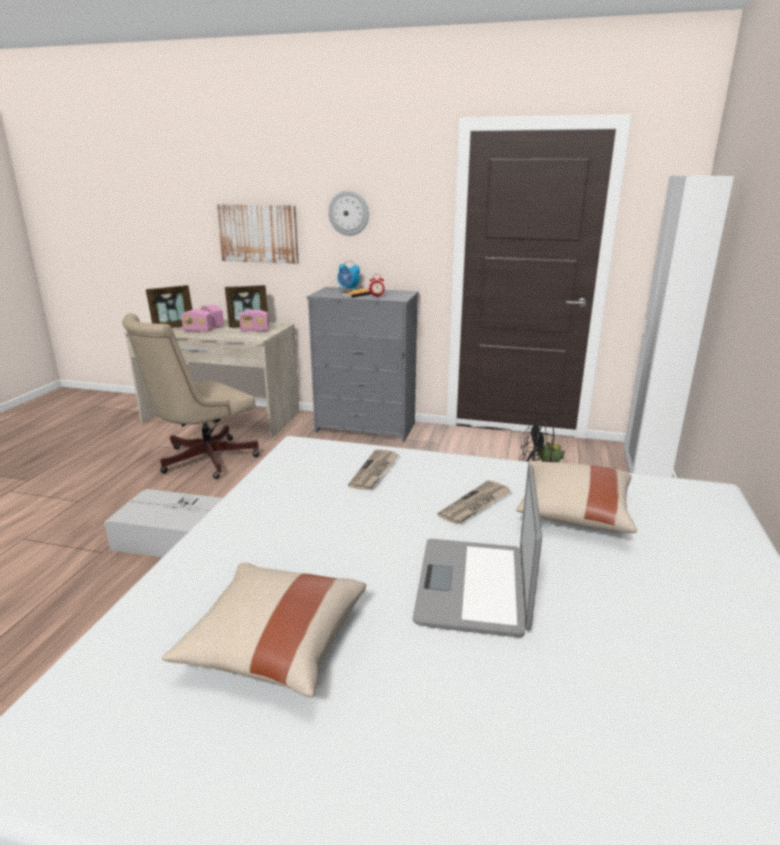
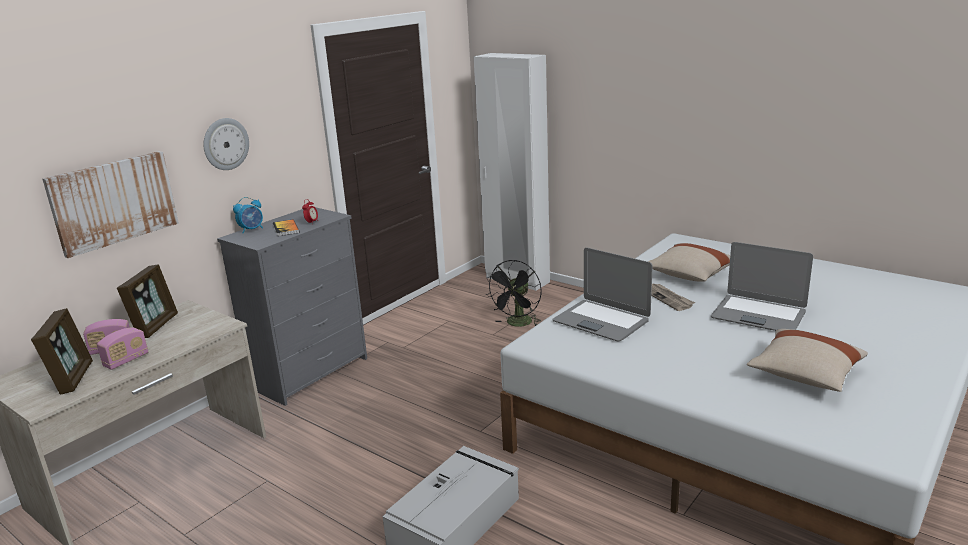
camera: 65 degrees left, 0 degrees up
(202, 460) = (274, 496): beige office chair -> none
(255, 331) = (189, 324): radio -> none
(375, 471) = (601, 321): newspaper -> laptop

